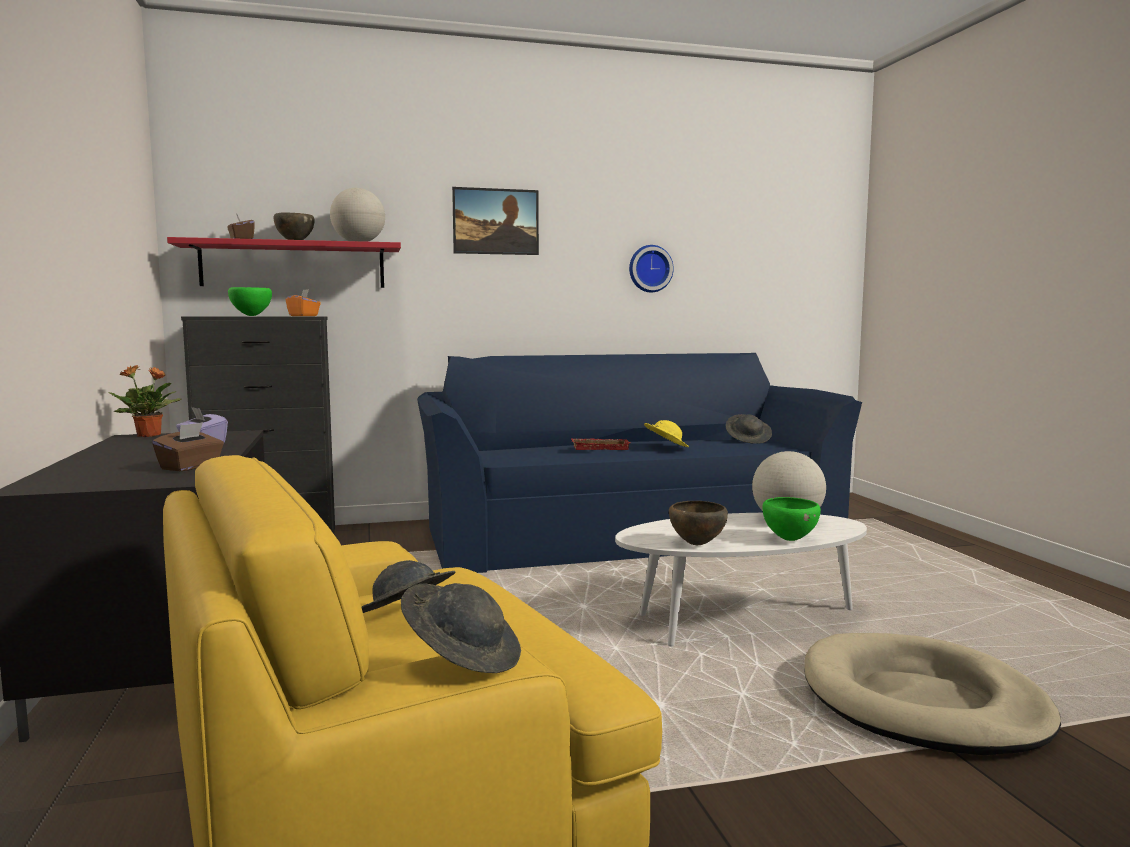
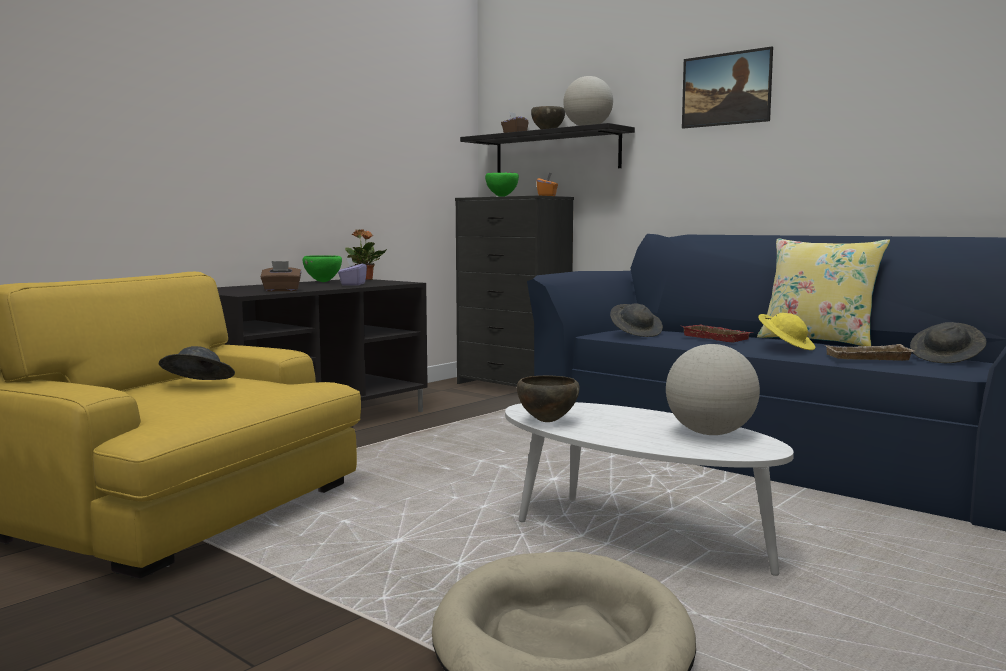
camera: 55 degrees right, 0 degrees up
(293, 265) = (556, 153): red shelf -> black shelf
(463, 656) = (84, 386): grey hat -> grey hat (636, 333)
(641, 439) = (818, 340): none -> yellow pillow
(649, 269) = (917, 124): wall clock -> none
(727, 447) = (867, 358): none -> beige tray
(789, 540) = (634, 442): green bowl -> green bowl (323, 282)

